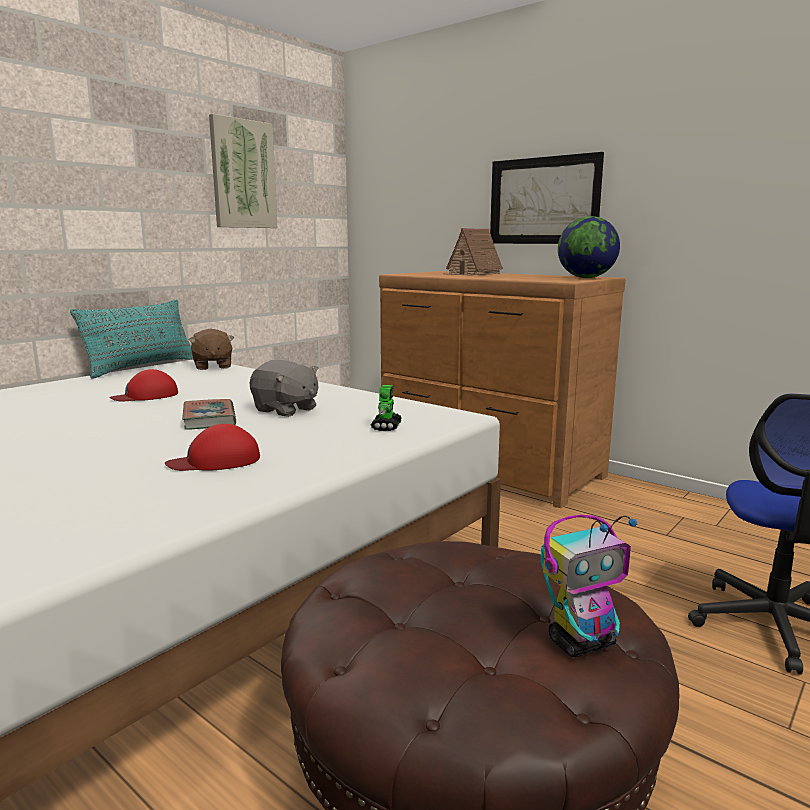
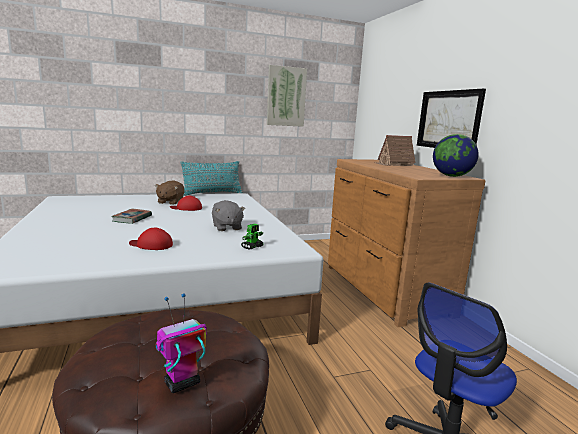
camera: 30 degrees right, 0 degrees up
(209, 419) = (188, 224): book -> book (132, 218)
(212, 366) = (241, 198): brown plush toy -> brown plush toy (170, 202)
(582, 642) = (181, 384): toy robot -> toy robot turned 135 degrees clockwise

